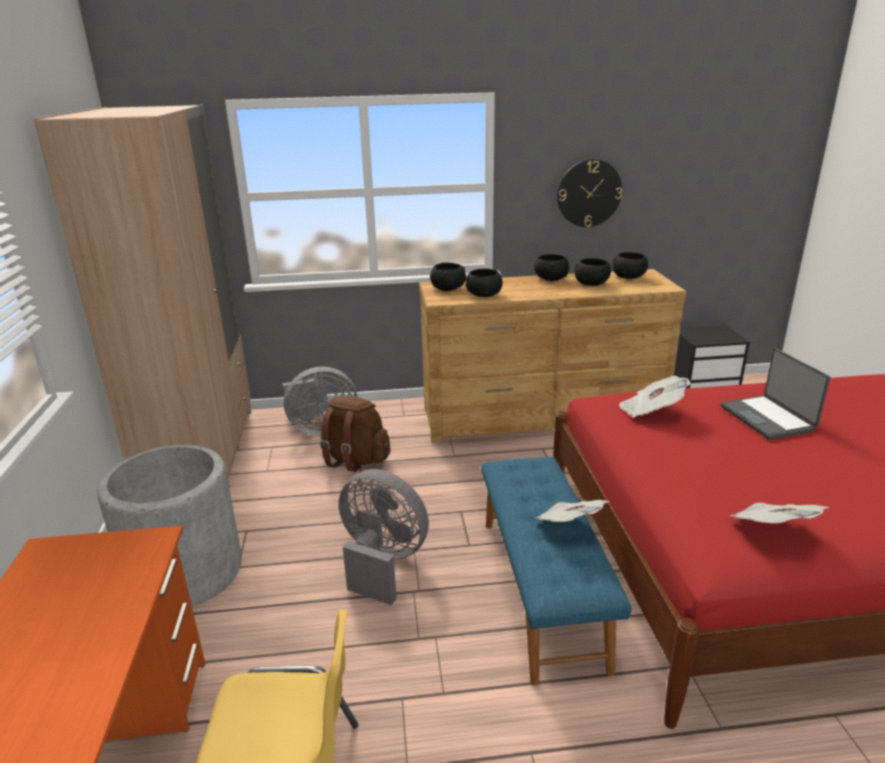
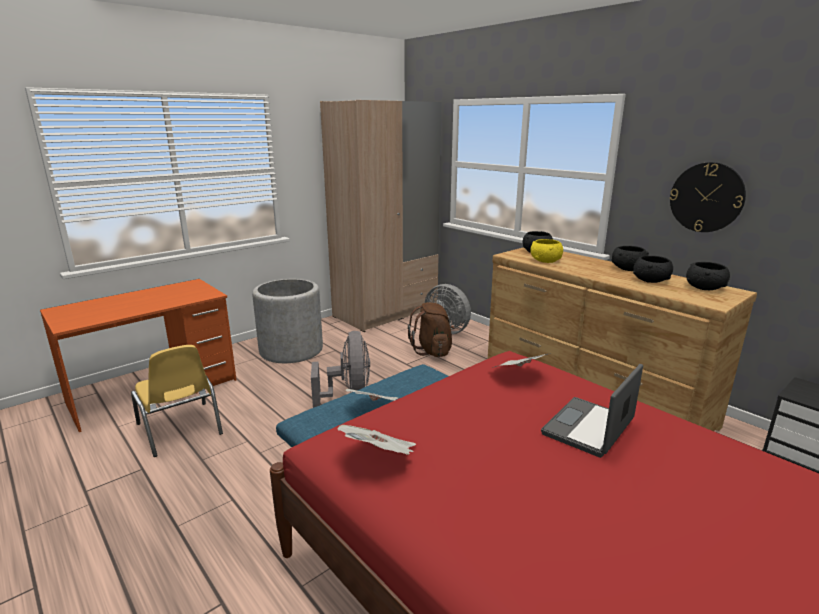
camera: 55 degrees right, 5 degrees down
(484, 294) = (545, 261): black bowl -> yellow bowl

